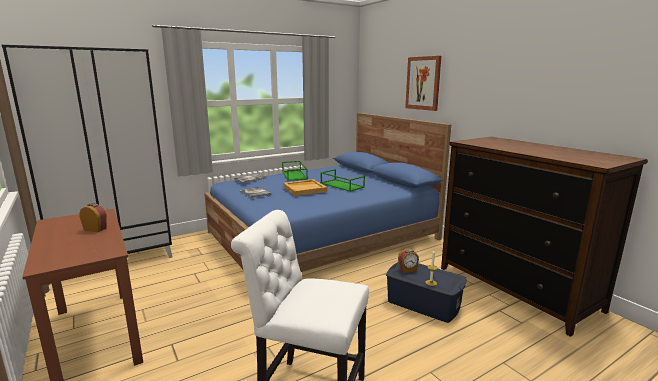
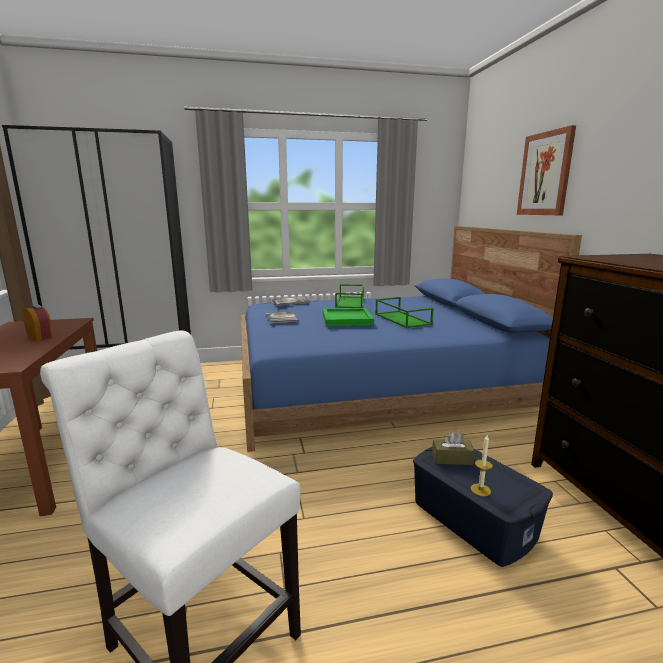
camera: 20 degrees right, 0 degrees up
(305, 189) = (347, 319): beige tray -> green tray
(407, 270) = (452, 459): alarm clock -> brown tissue box

